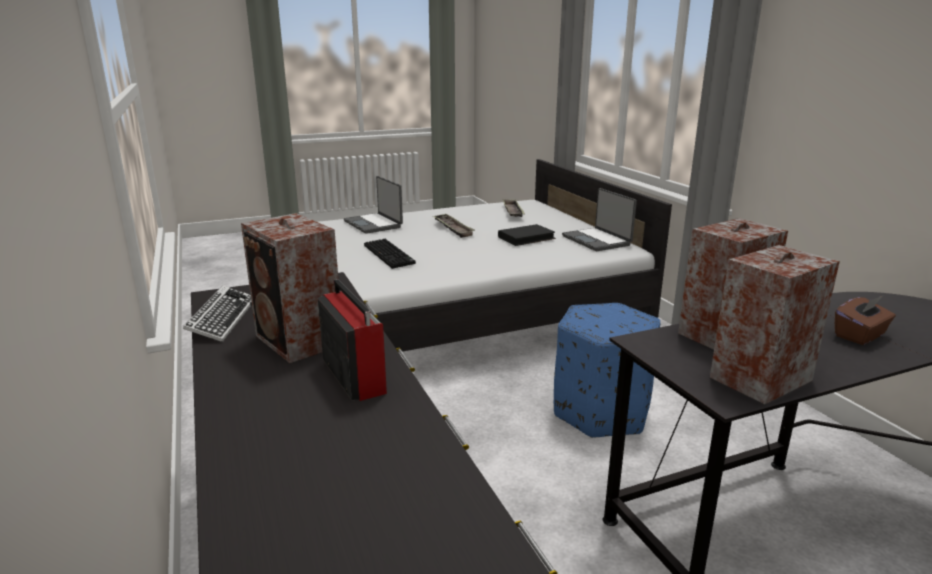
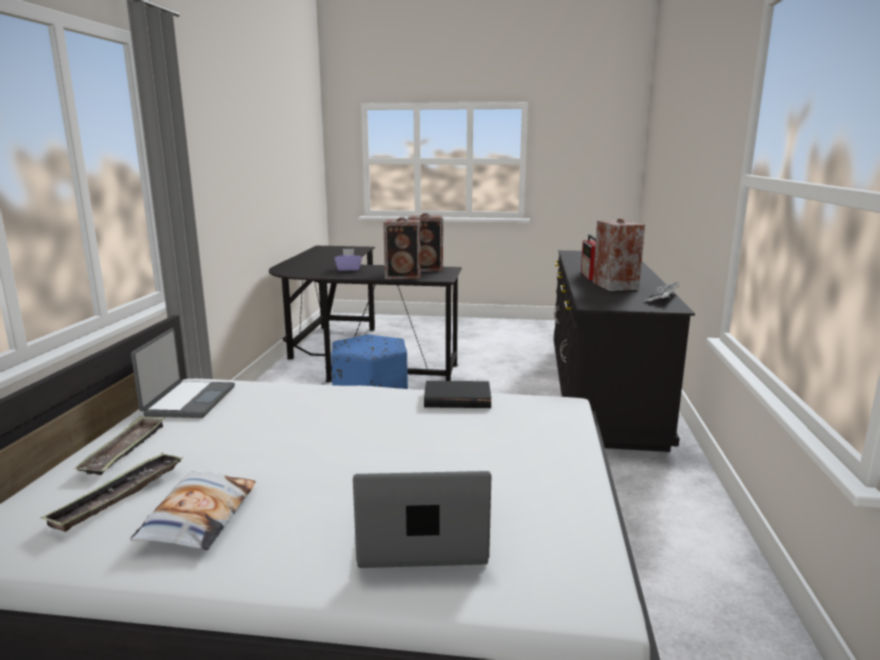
camera: 150 degrees left, 5 degrees down
(374, 224) = (422, 541): laptop -> laptop turned 90 degrees counterclockwise
(390, 254) = (469, 439): keyboard -> none
(453, 228) = (307, 474): tray -> tray (125, 450)
(470, 215) = (198, 517): none -> pillow
(526, 238) = (253, 424): black book -> black book (456, 399)
(860, 335) = (349, 269): brown tissue box -> purple tissue box

